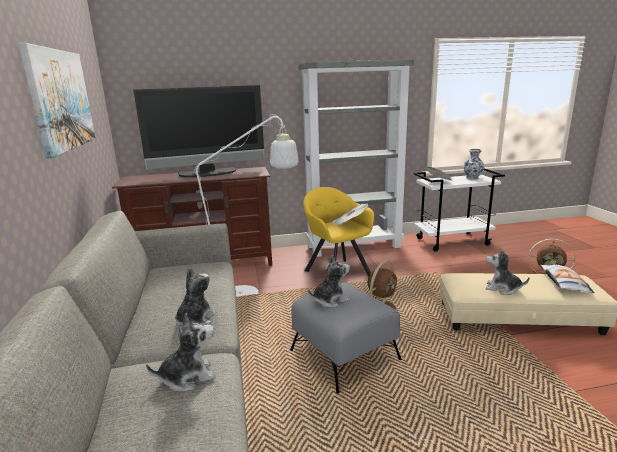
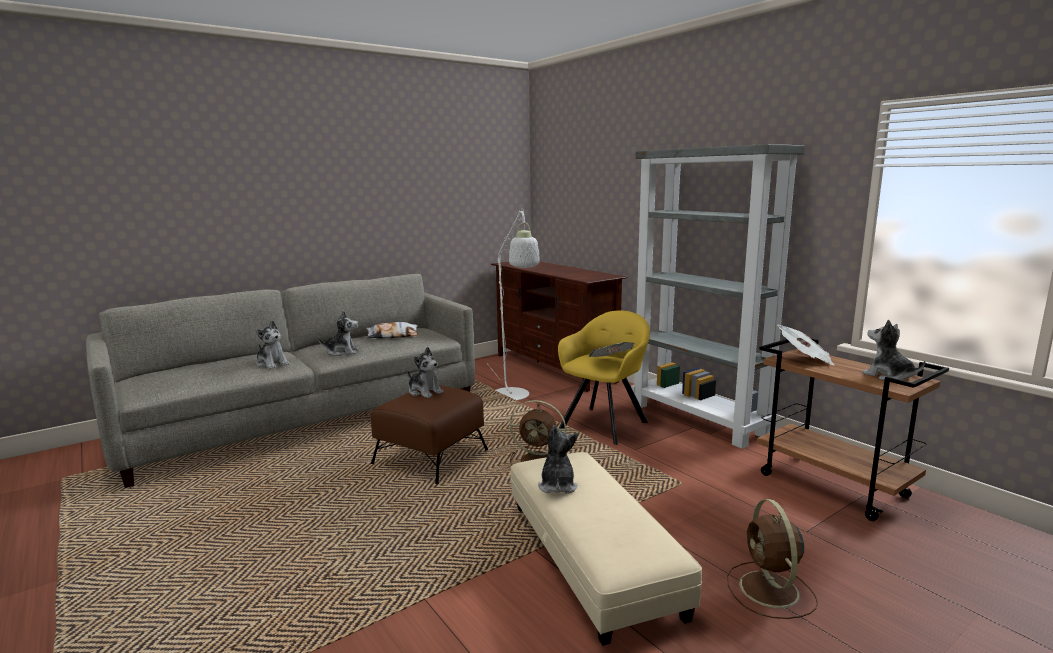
camera: 65 degrees right, 5 degrees down
(61, 100) = (420, 185): picture -> none
(208, 173) = (568, 270): television -> none
(344, 355) = (431, 457): grey ottoman -> brown ottoman
(452, 241) = (834, 485): white cart -> brown cart
(472, 178) = (888, 376): vase -> plush toy
(564, 282) = (625, 534): pillow -> pillow (393, 336)

